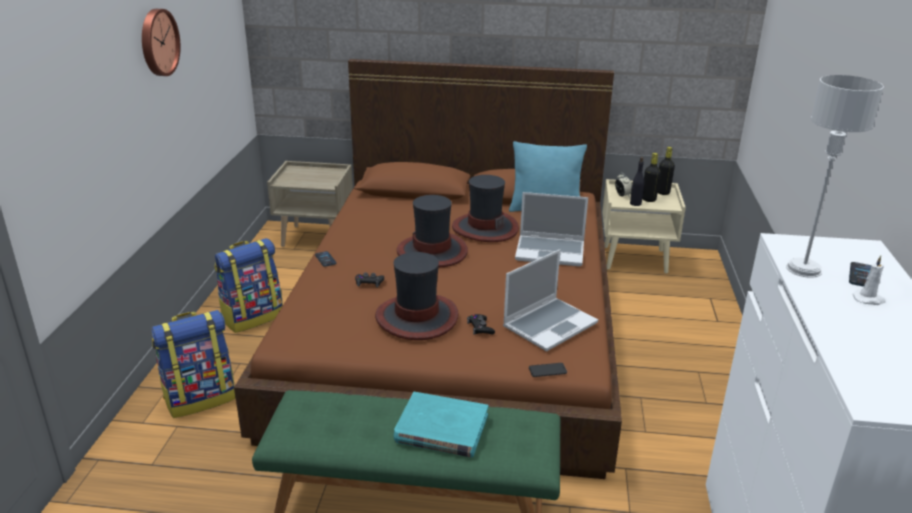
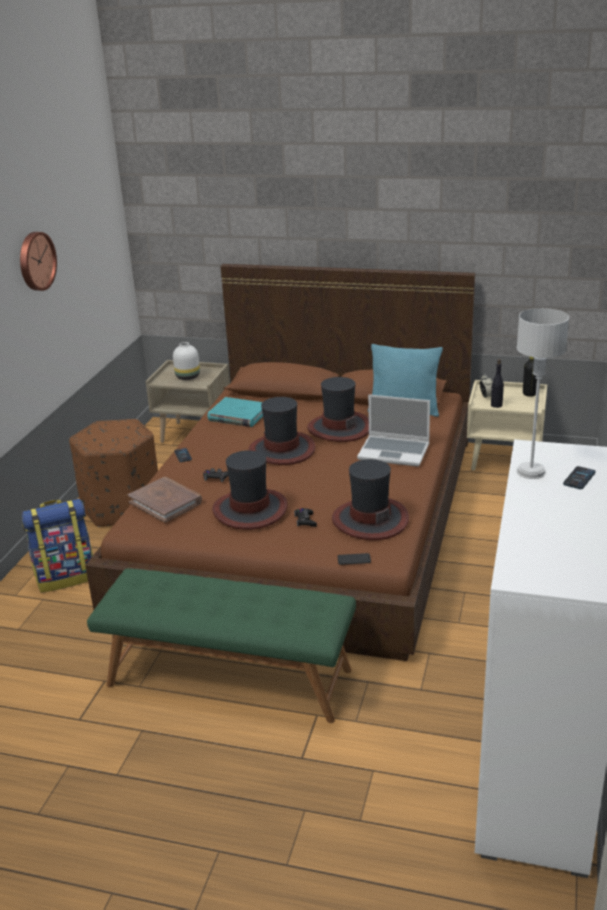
camera: 10 degrees right, 0 degrees up
(252, 317) = (123, 508): backpack -> brown ottoman
(312, 177) = (188, 377): none -> white vase
(319, 311) = (166, 502): none -> brown book
(441, 429) = (245, 604): turquoise book -> turquoise book (238, 415)
(549, 324) = (370, 519): laptop -> hat
(648, 199) = (511, 401): black bottle -> none
(868, 299) = (570, 498): white candle -> none

